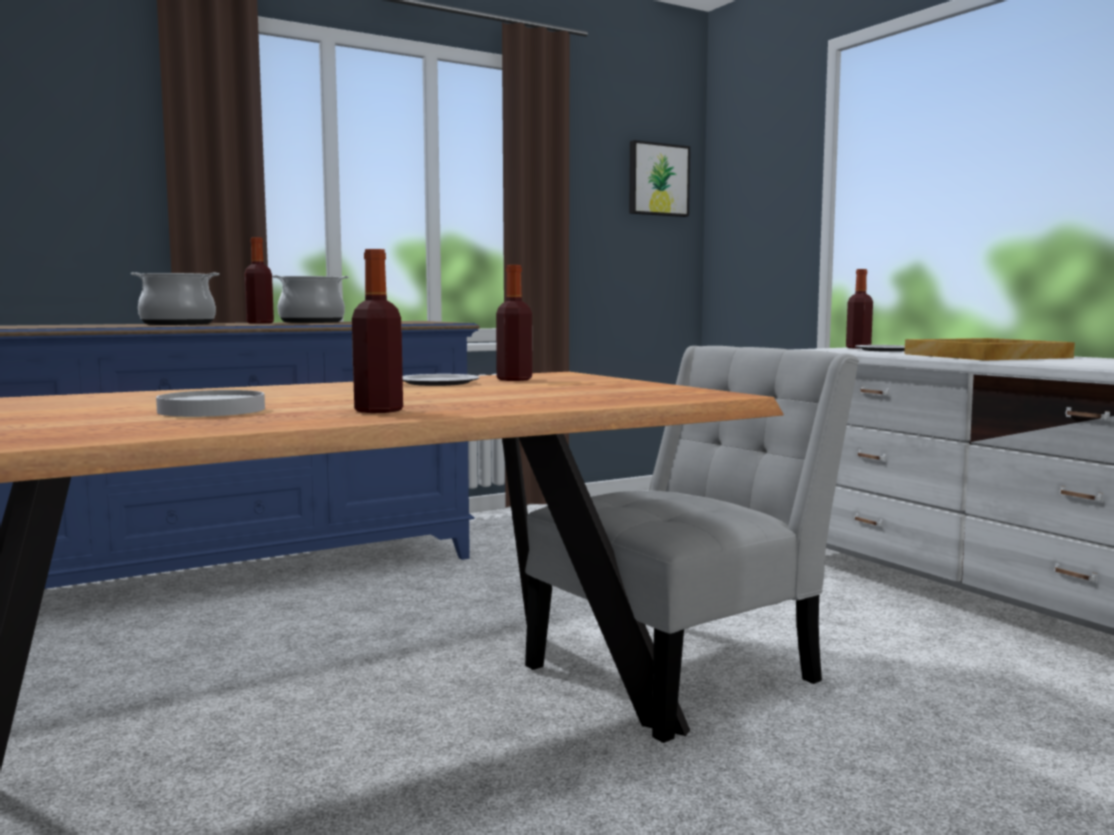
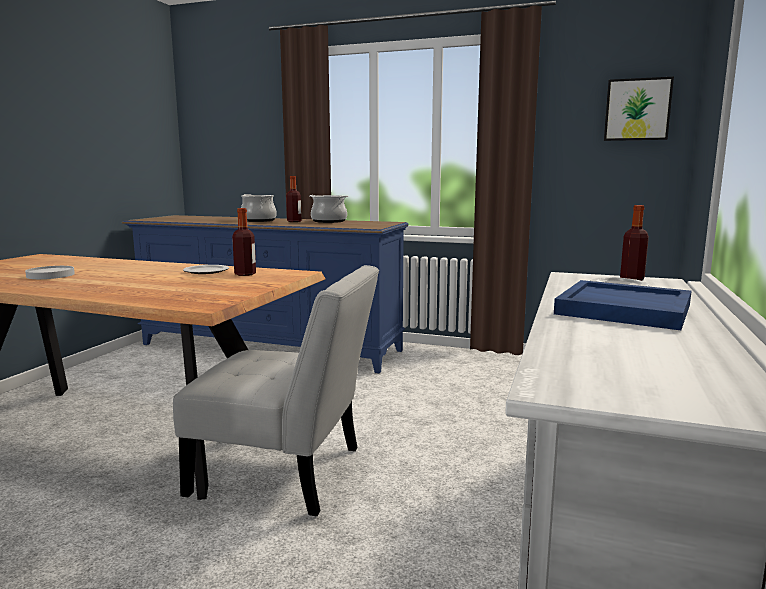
camera: 50 degrees right, 5 degrees up
(378, 410) = (65, 286): bottle -> none
(985, 356) = (622, 309): beige tray -> blue tray

